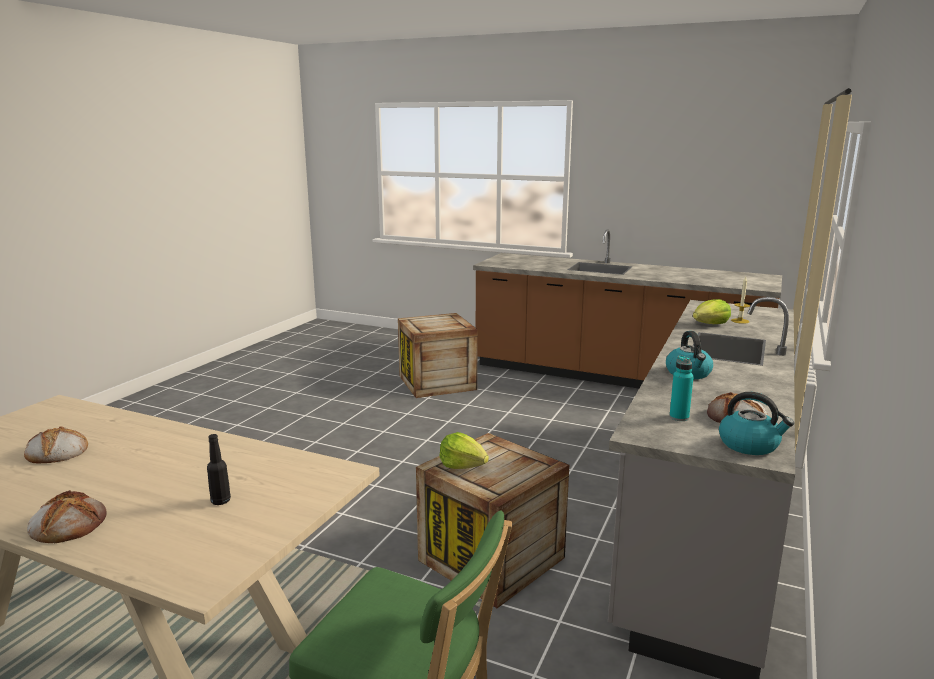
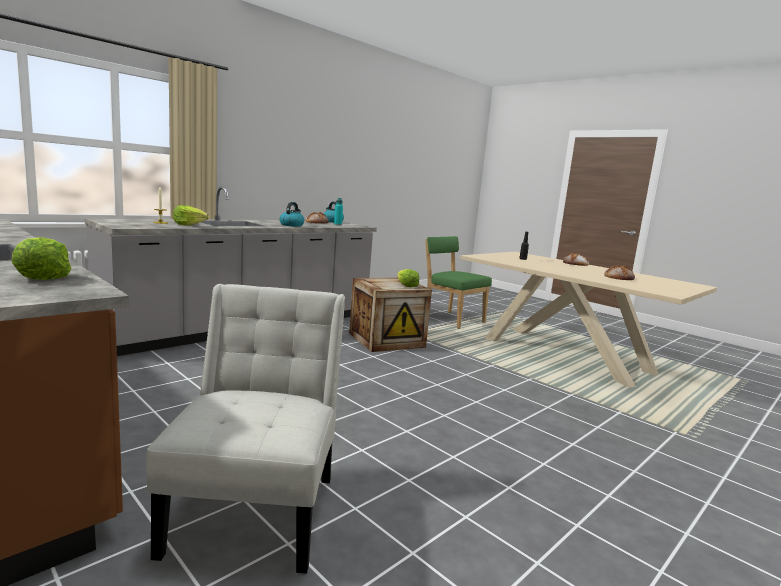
camera: 160 degrees left, 5 degrees down
(437, 383) = (257, 507): crate -> white chair
(523, 265) = (41, 277): none -> lettuce

